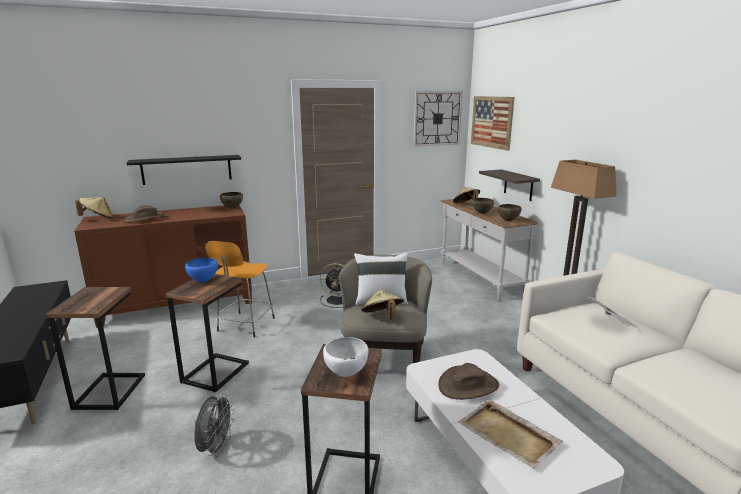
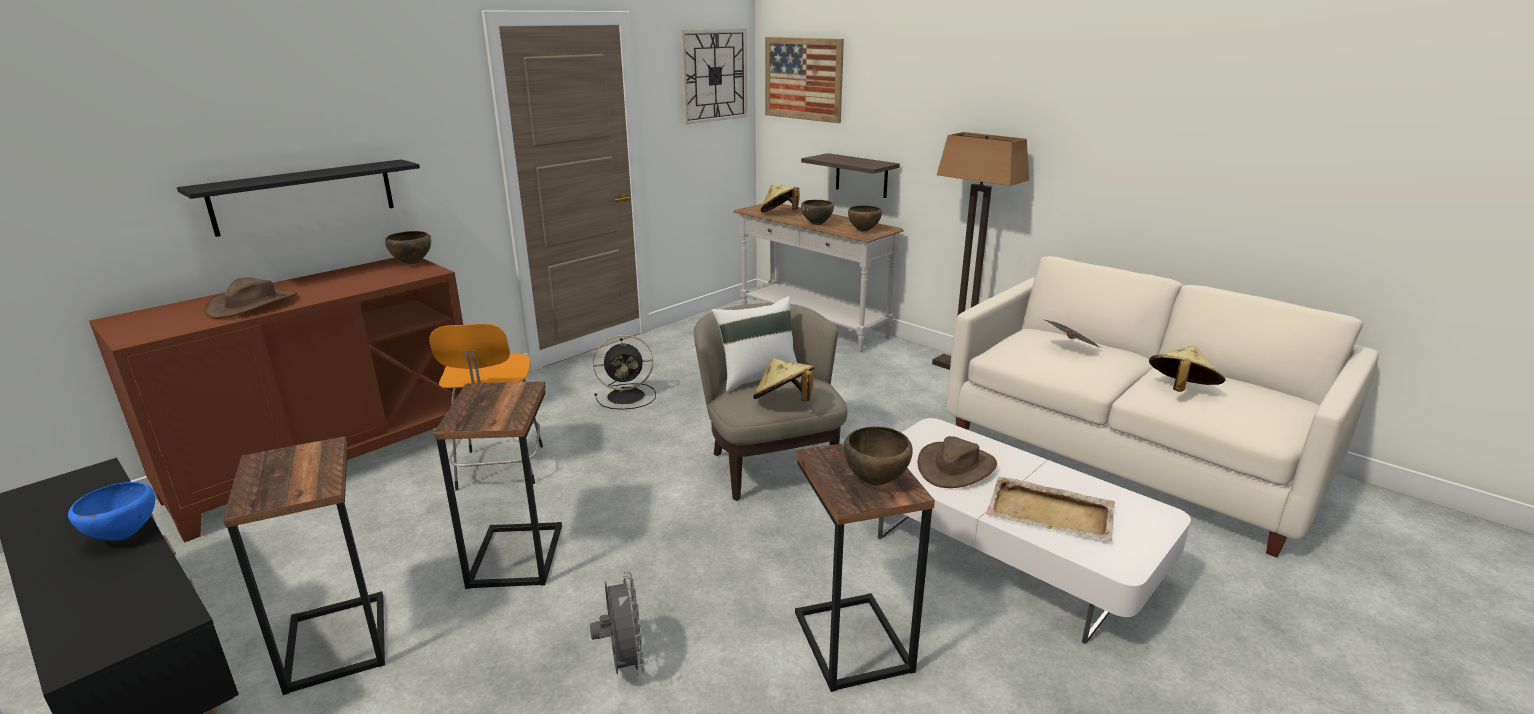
camera: 25 degrees left, 5 degrees up
(98, 219) = (134, 320): beige hat -> beige hat (1180, 390)
(203, 281) = (482, 399): blue bowl -> blue bowl (124, 536)
(346, 374) = (876, 481): white bowl -> brown bowl

